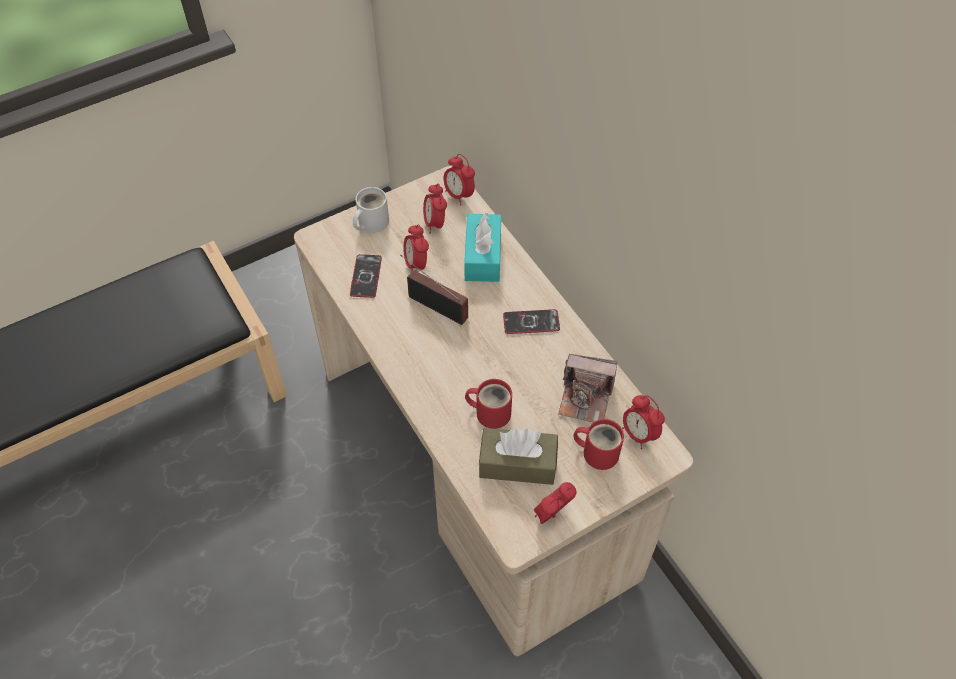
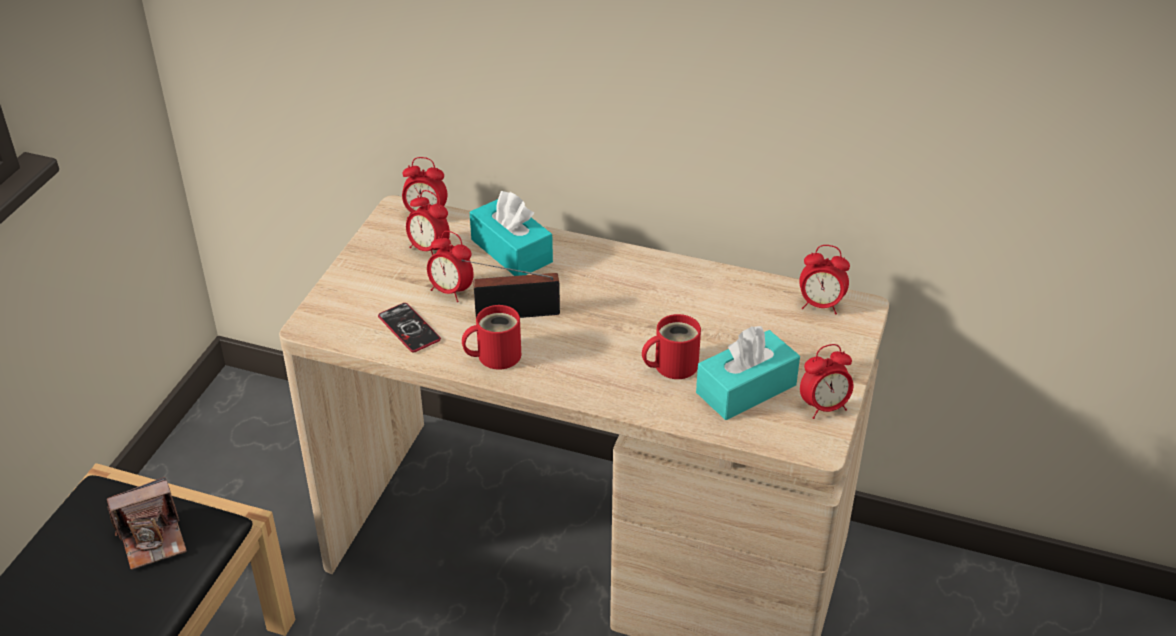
camera: 40 degrees left, 15 degrees down
(370, 222) = (357, 282): white mug -> none
(517, 463) = (746, 389): brown tissue box -> turquoise tissue box
(531, 322) = (623, 277): phone -> none
(552, 515) = (824, 407): alarm clock -> alarm clock turned 120 degrees counterclockwise
(585, 398) = (743, 306): camera -> camera (153, 539)
(598, 451) = (803, 338): red mug -> red mug (494, 355)

